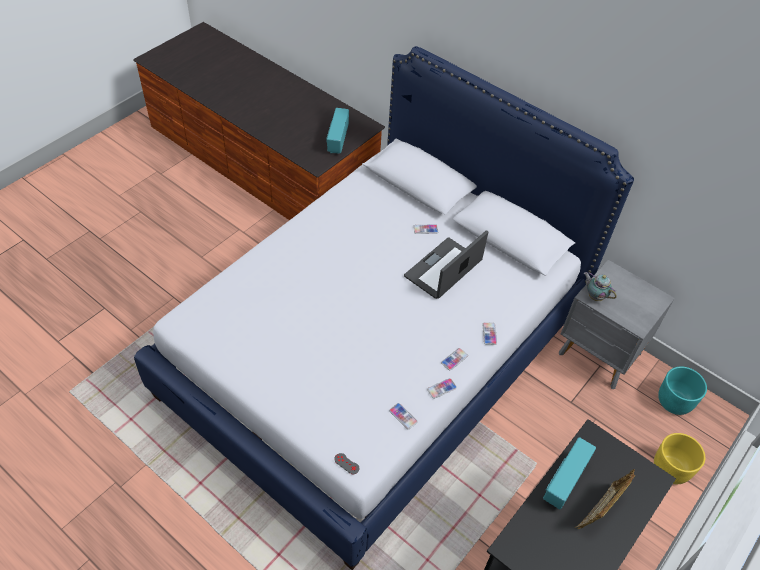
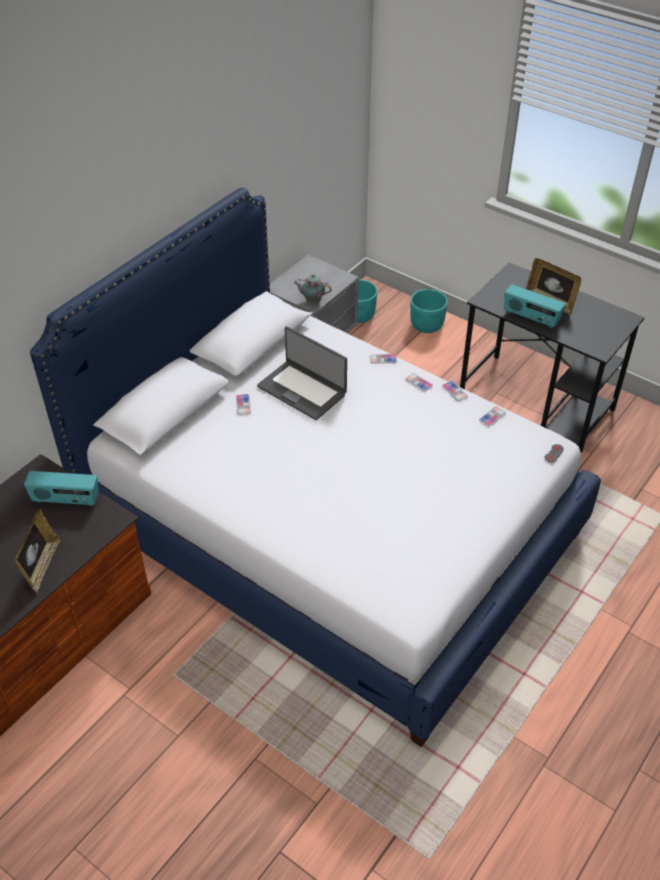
camera: 90 degrees left, 5 degrees down
(279, 132) = (41, 566): none -> picture frame
(594, 296) = (312, 300): teapot -> teapot turned 60 degrees clockwise
(670, 469) = (427, 325): yellow planter -> turquoise planter

